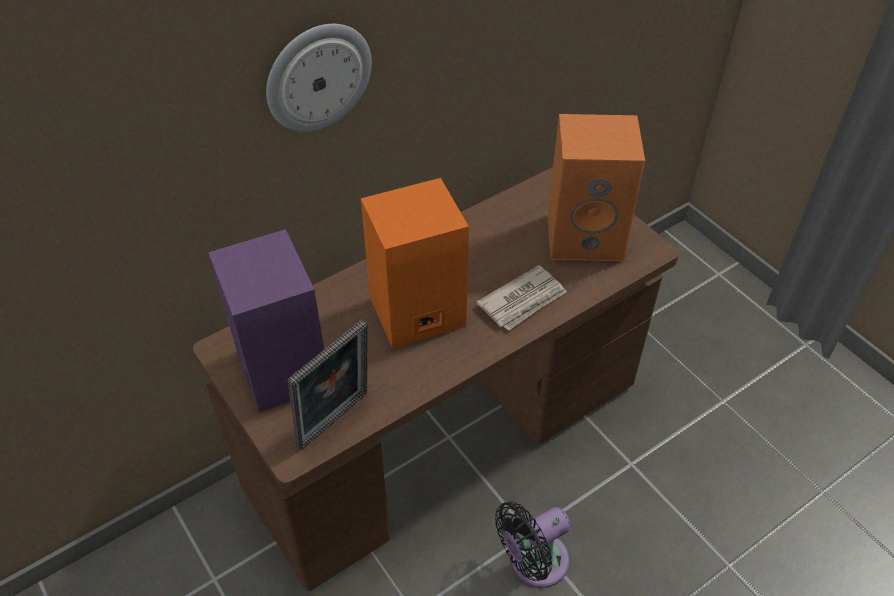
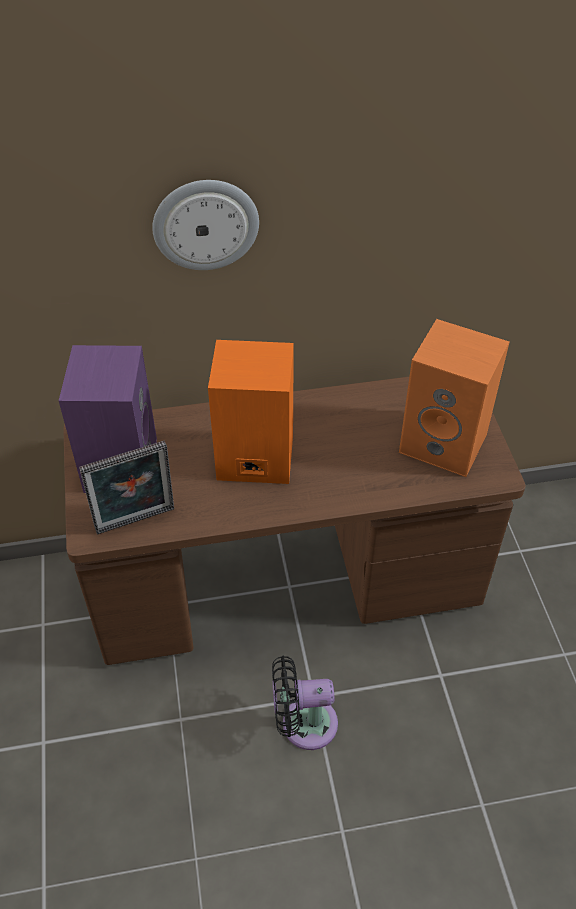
camera: 25 degrees right, 0 degrees up
(523, 300) = (352, 480): newspaper -> none

